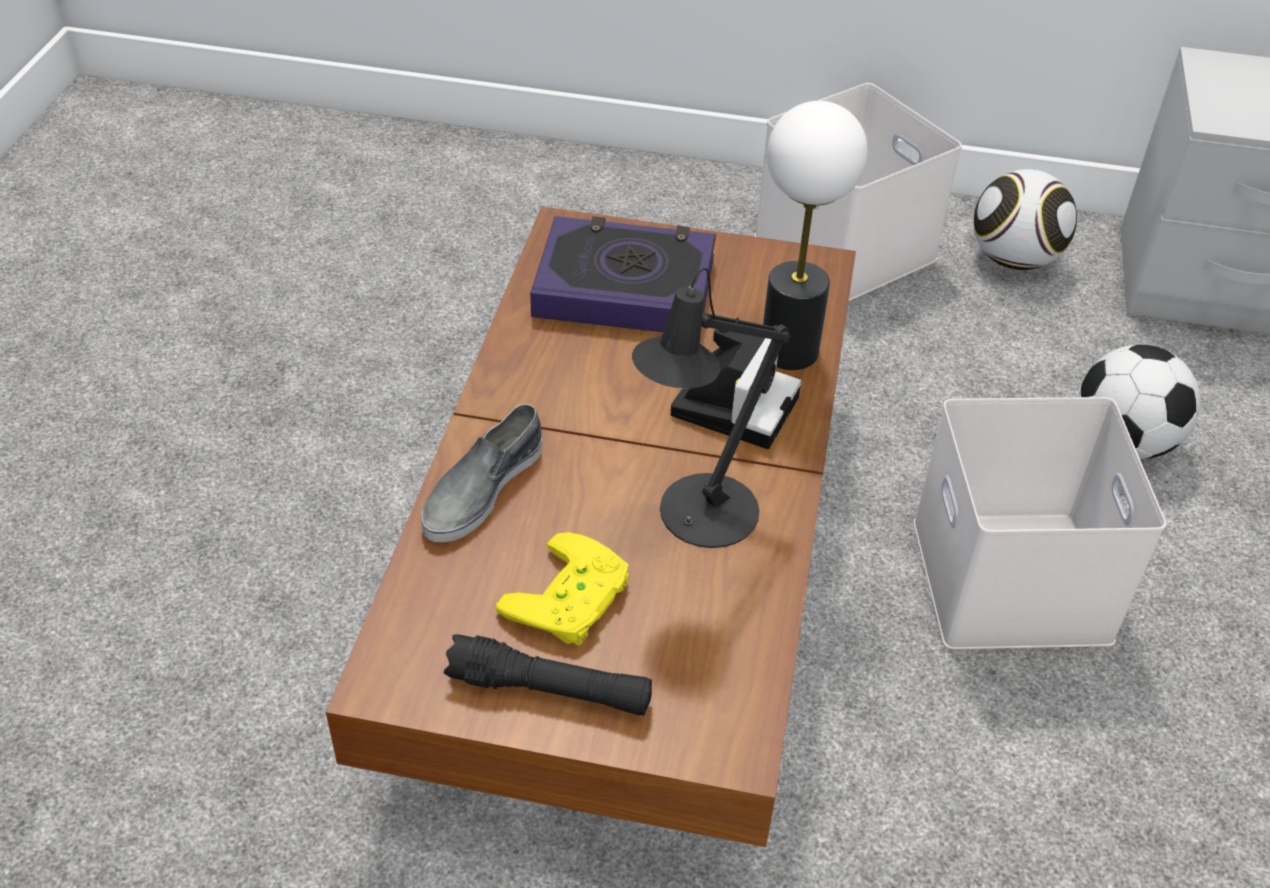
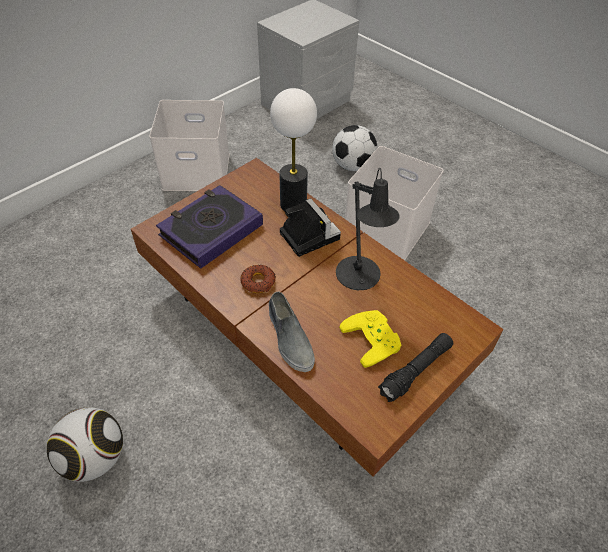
camera: 55 degrees left, 5 degrees up
(566, 395) = (258, 282): none -> donut
(1014, 259) = (249, 135): football -> football (95, 457)

